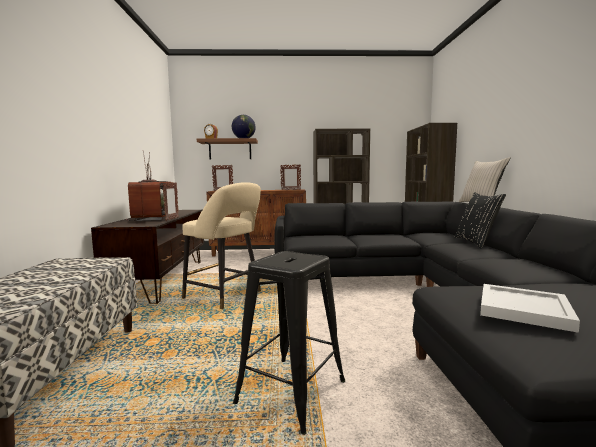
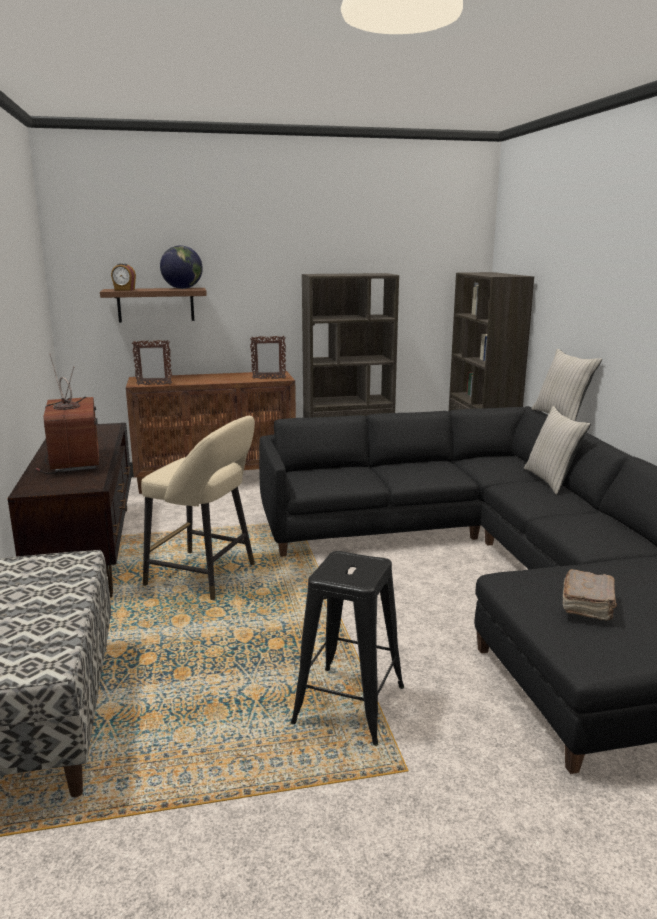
camera: 10 degrees left, 10 degrees up
(172, 219) = (109, 464): picture frame -> none
(476, 242) = (551, 481): black pillow -> beige pillow
(525, 309) = (588, 605): white tray -> brown book

